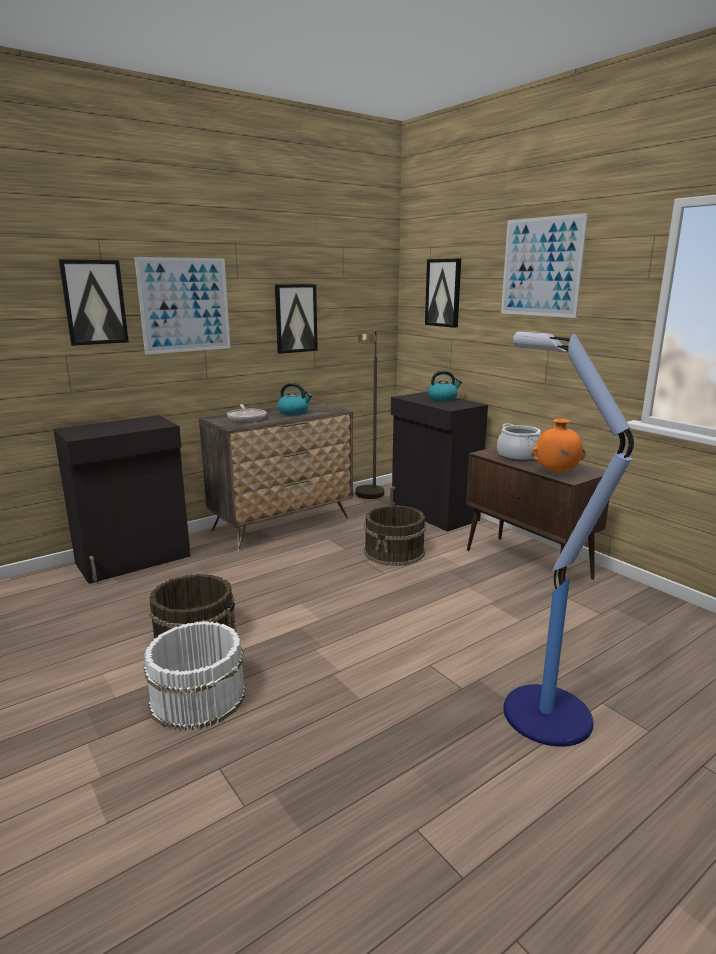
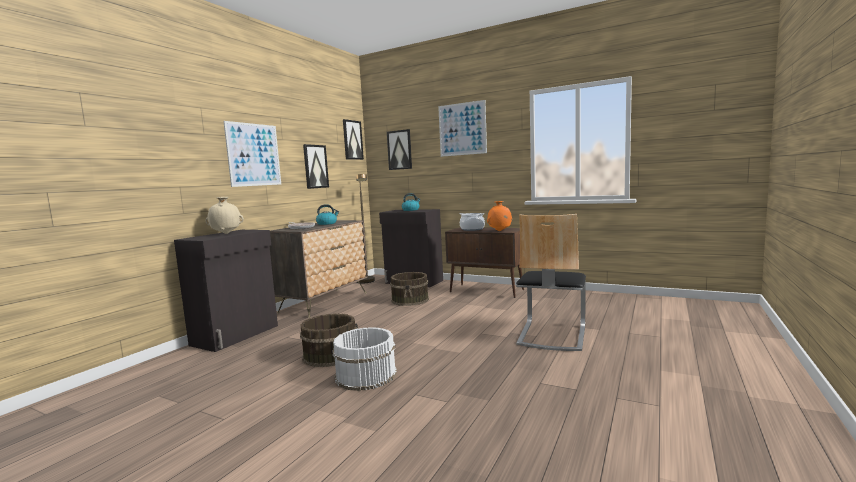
camera: 25 degrees left, 10 degrees down
(94, 302) = (199, 149): picture -> picture (352, 140)
(122, 425) = (226, 233): none -> beige vase
(543, 712) = (551, 335): floor lamp -> chair

